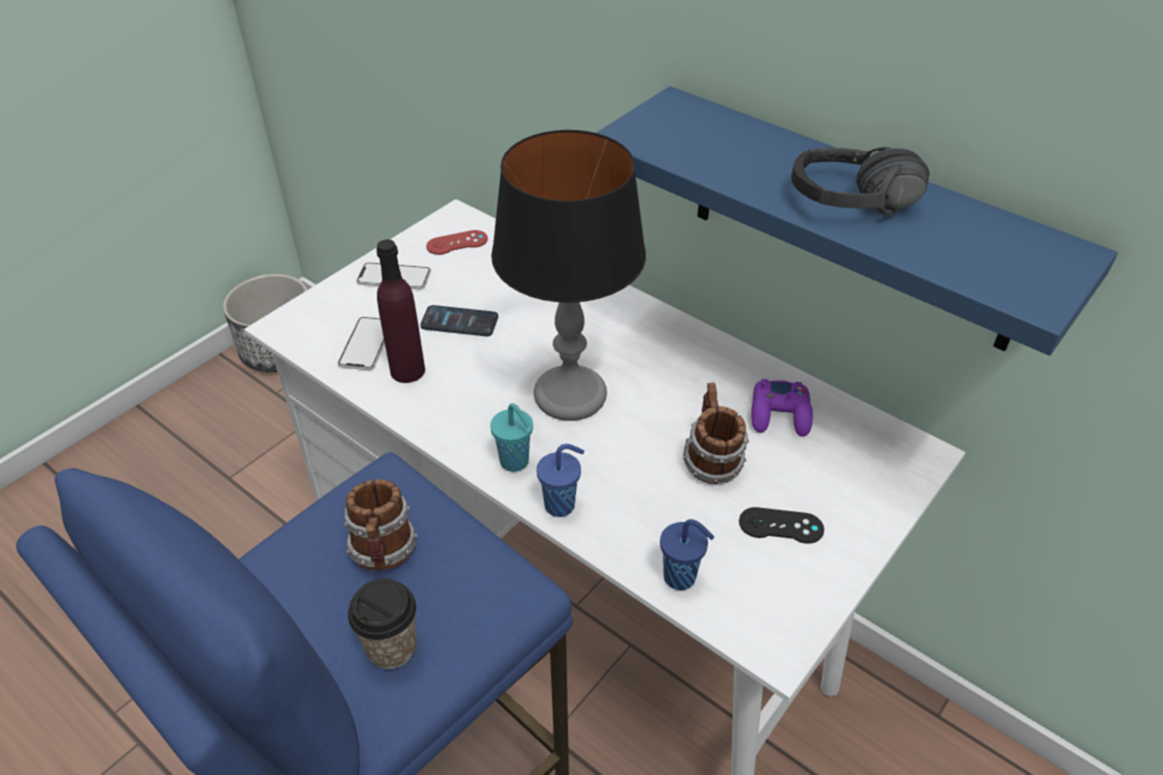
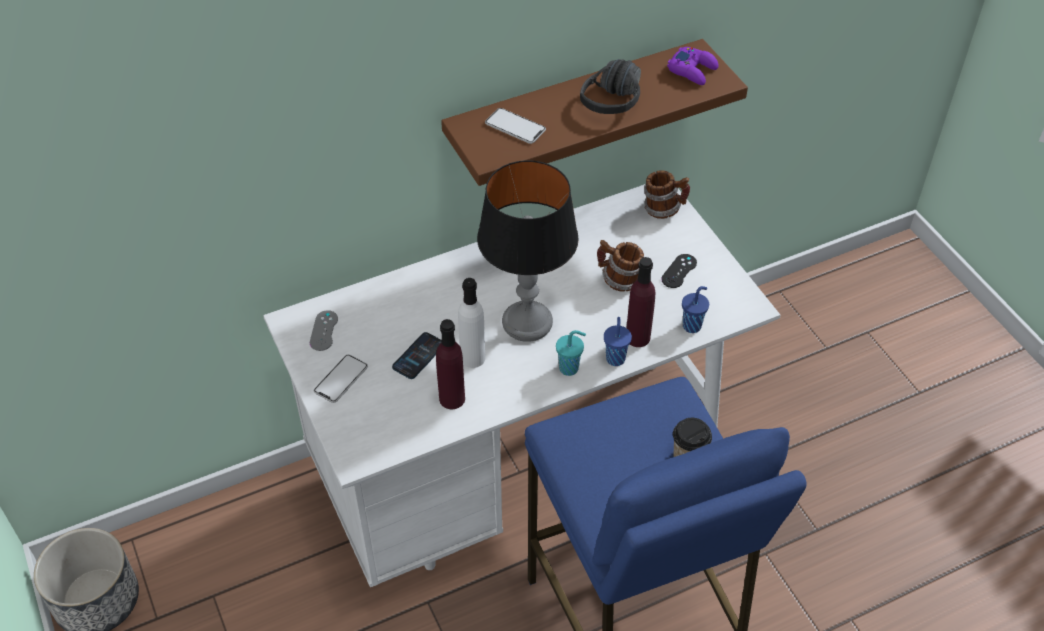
camera: 65 degrees left, 5 degrees up
(366, 344) = (409, 415): phone -> phone (515, 127)
(385, 553) = (620, 445): mug -> mug (664, 209)
(457, 243) = (324, 331): red game controller -> grey game controller
(482, 366) = (472, 358): none -> white bottle
(615, 518) = (637, 337): none -> purple bottle
(780, 414) = (599, 235): purple game controller -> purple game controller (692, 70)
(854, 220) = (574, 112): blue shelf -> brown shelf

